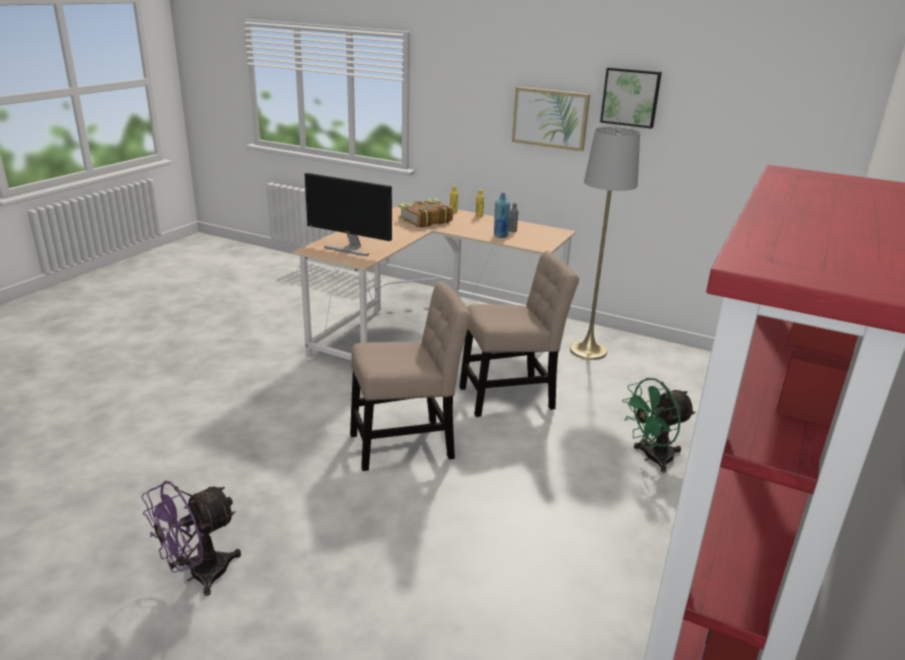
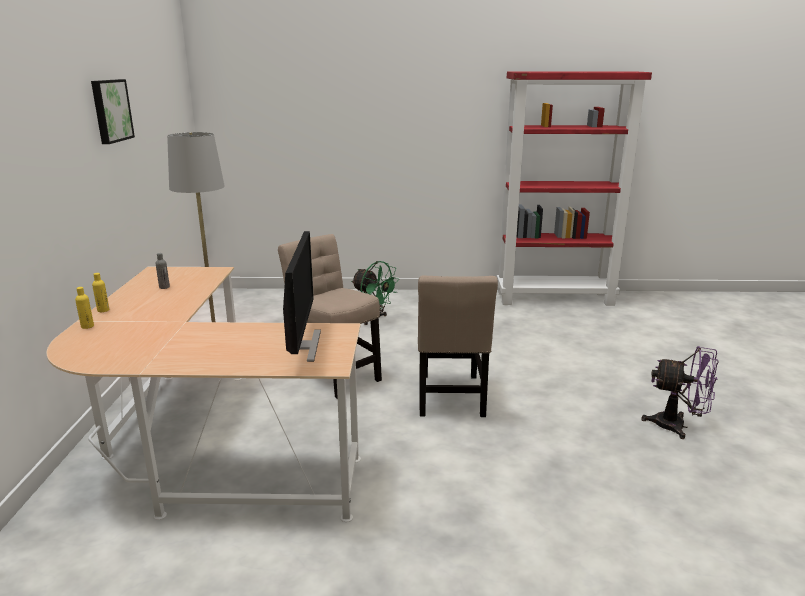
camera: 115 degrees left, 5 degrees down
(407, 444) = (451, 398): beige chair -> beige chair turned 135 degrees counterclockwise
(424, 220) = (141, 334): book -> none
(500, 236) = (189, 289): blue bottle -> none
(550, 118) = (69, 157): picture -> none

